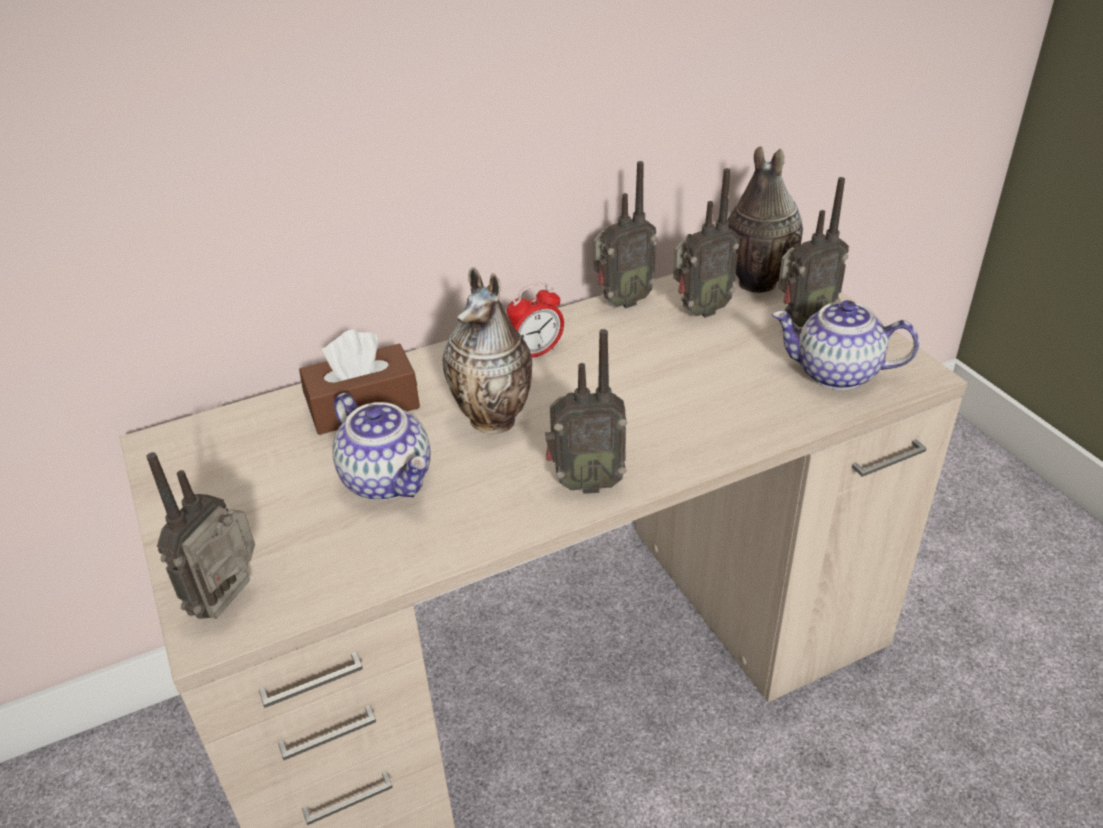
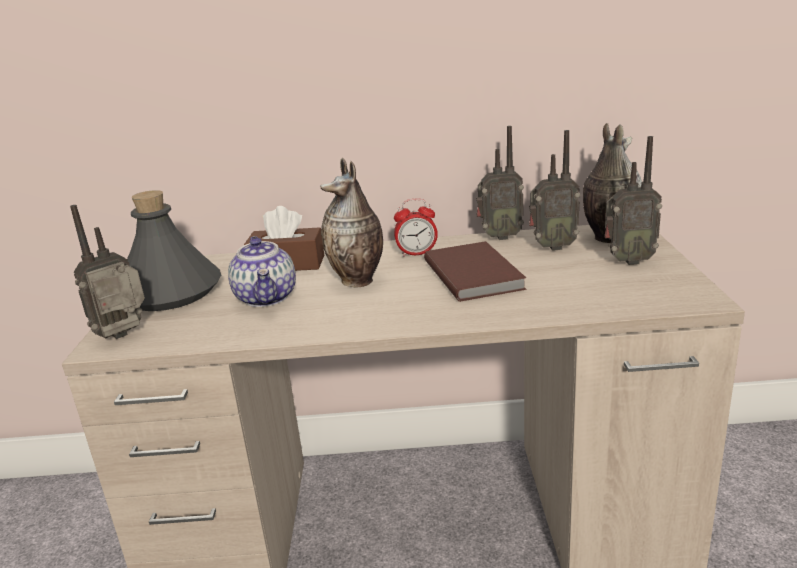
camera: 25 degrees right, 15 degrees down
(225, 501) = (170, 293): none -> grey bottle
(585, 483) = (385, 319): radio -> none
(639, 377) = (474, 274): none -> brown book
(835, 373) = (629, 291): teapot -> none

